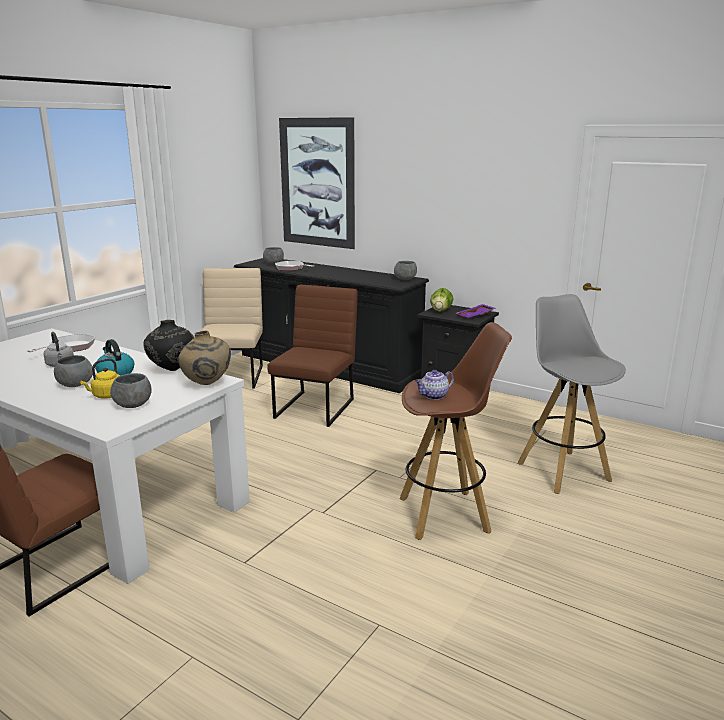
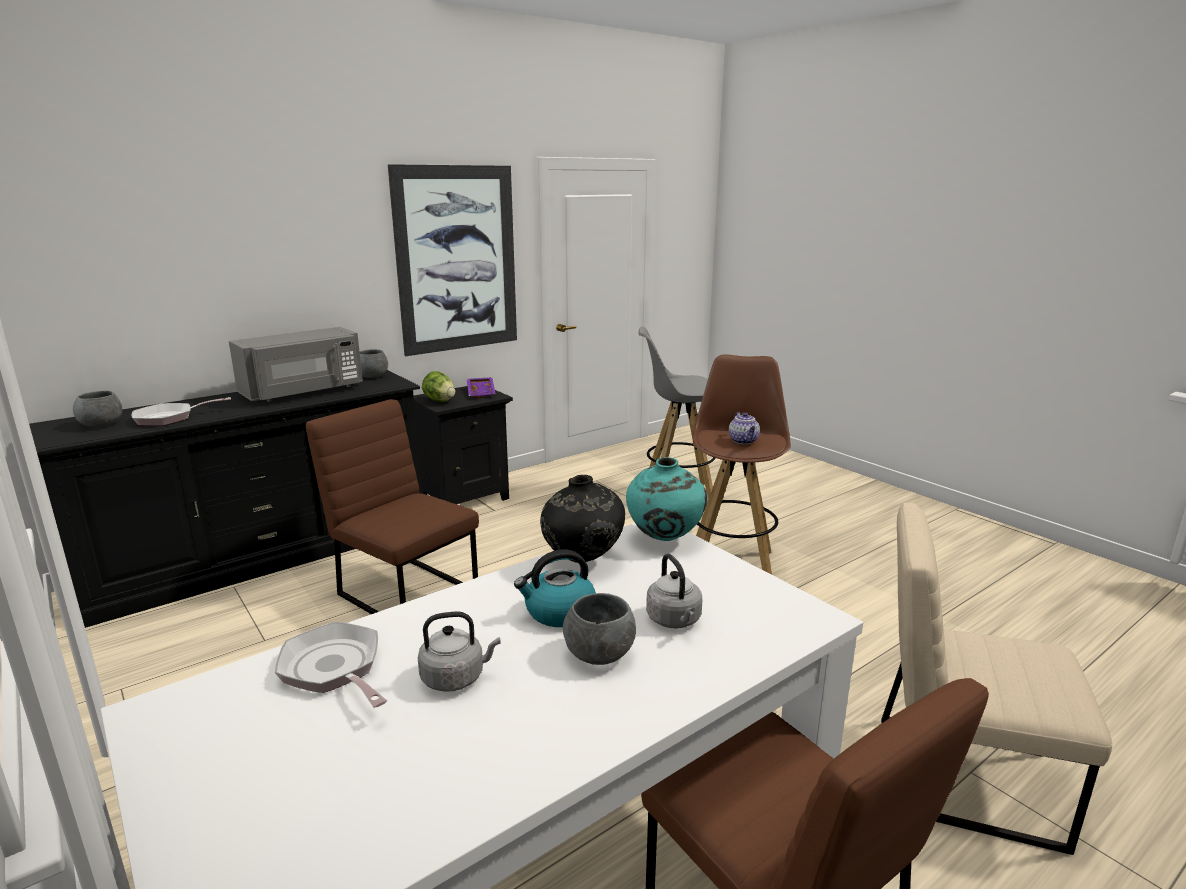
camera: 70 degrees left, 0 degrees up
(106, 396) = (675, 620): yellow kettle -> grey kettle
(133, 405) = (728, 597): grey bowl -> none
(206, 384) = (665, 539): beige vase -> turquoise vase
(234, 376) = (173, 651): beige chair -> beige chair (959, 777)
(317, 183) = (140, 257): picture -> picture (457, 260)
(357, 275) = (304, 391): none -> grey microwave

